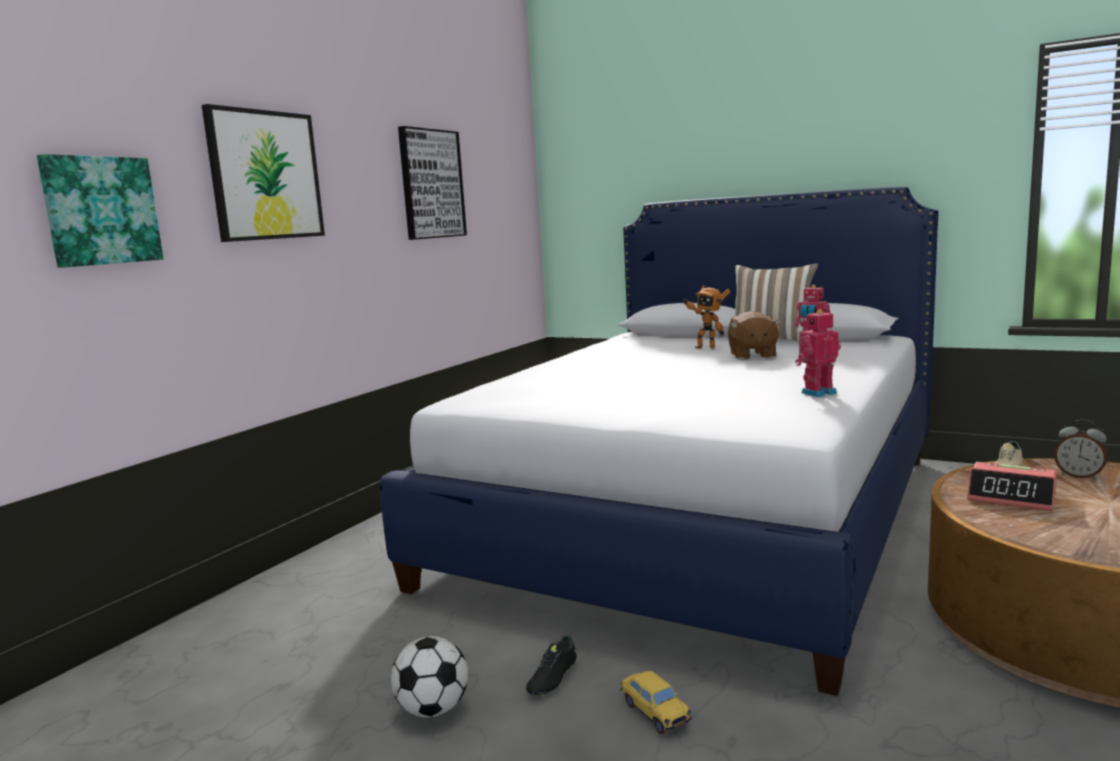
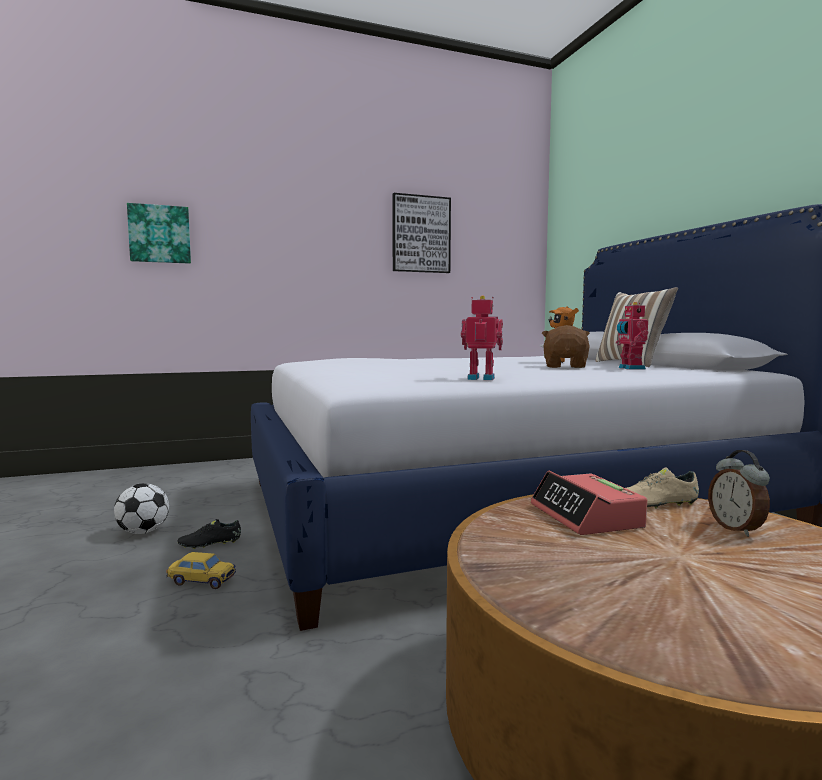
camera: 40 degrees right, 5 degrees down
(265, 175) = (273, 221): picture -> none
(654, 712) = (201, 581): toy car -> toy car turned 90 degrees counterclockwise
(752, 355) = (565, 366): brown plush toy -> brown plush toy turned 150 degrees clockwise

